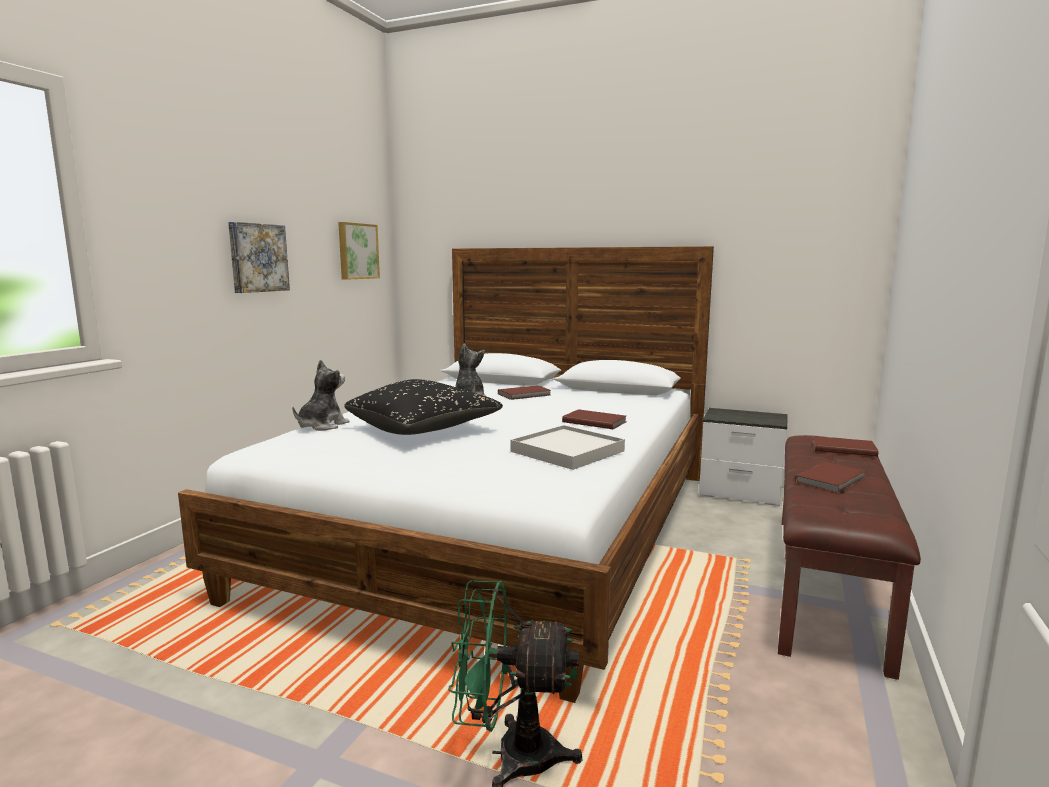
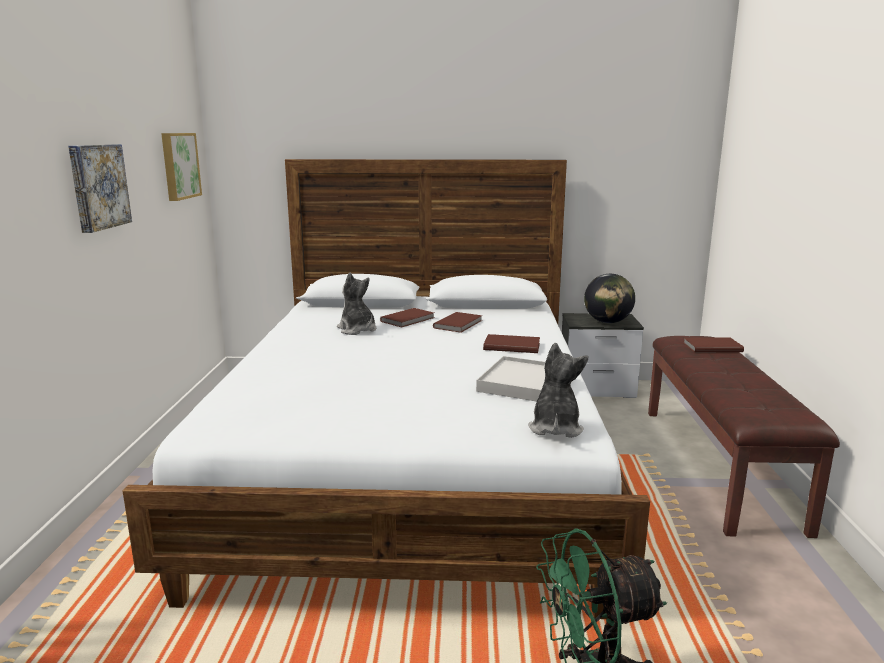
camera: 20 degrees left, 5 degrees up
(322, 426) = (241, 384): plush toy -> plush toy (555, 428)
(424, 428) = (360, 374): black pillow -> none
(750, 418) = (607, 322): none -> globe
(832, 480) = (733, 380): brown book -> brown book (459, 324)

